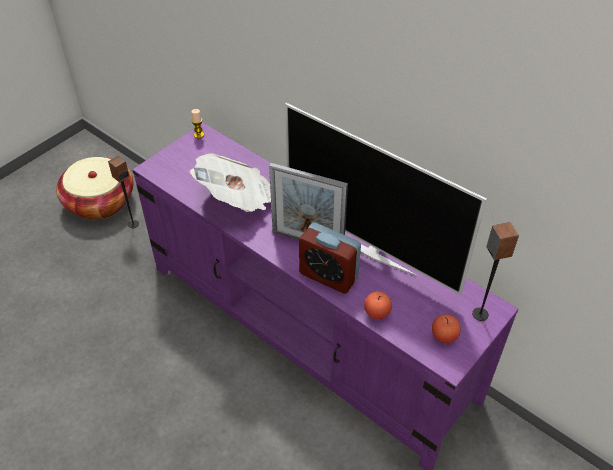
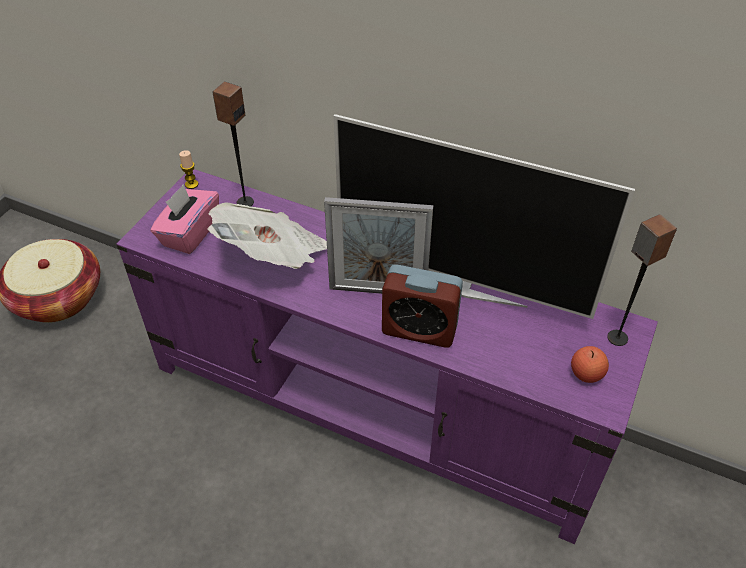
camera: 15 degrees left, 0 degrees up
(133, 224) = (110, 317): speaker -> speaker (245, 202)
(185, 171) = (189, 233): none -> pink tissue box
(377, 312) = (495, 363): apple -> none

